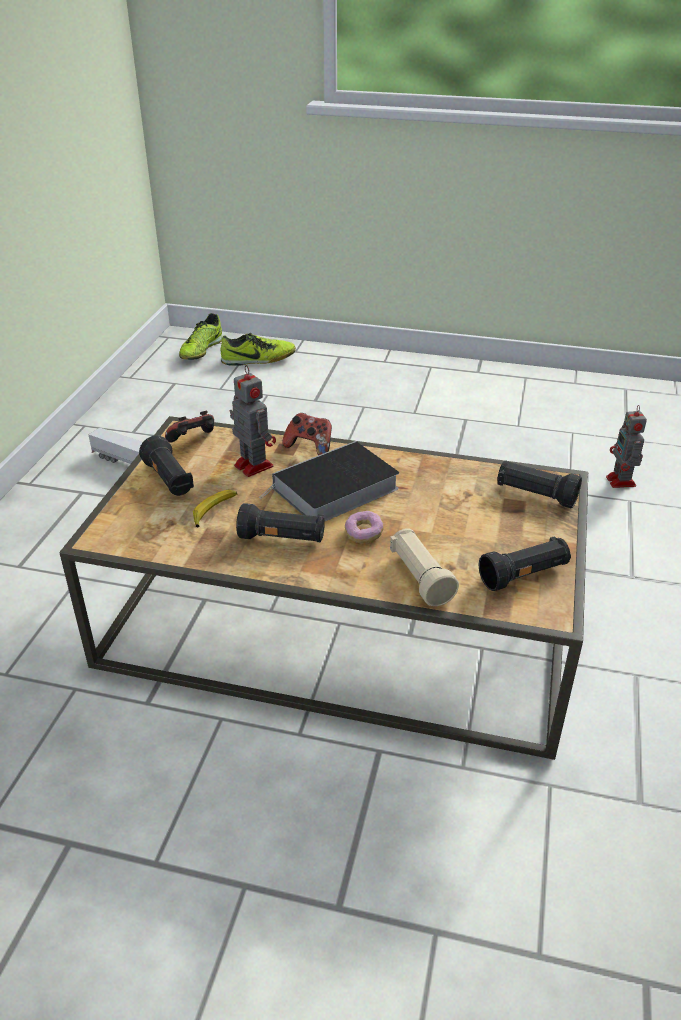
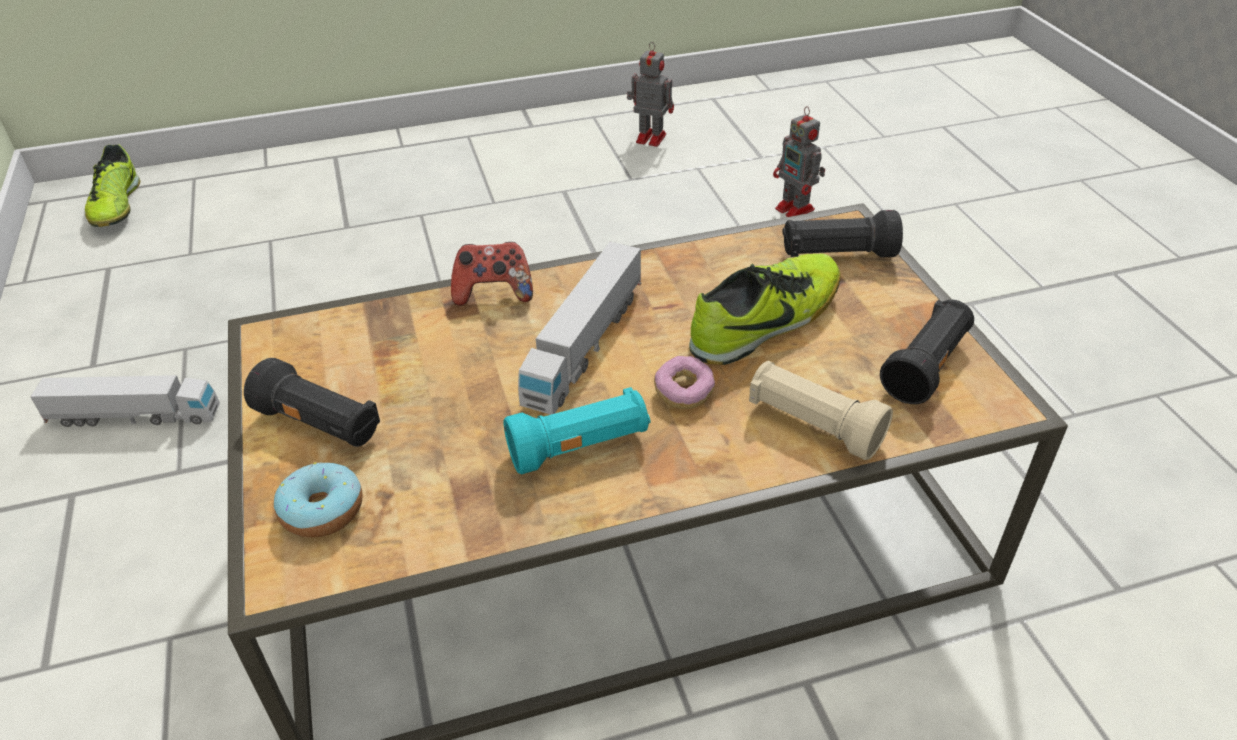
camera: 30 degrees left, 5 degrees up
(138, 518) = (322, 510): none -> donut
(193, 441) = (306, 346): game controller -> none
(214, 511) = (438, 447): banana -> none
(252, 465) = (433, 350): toy robot -> toy robot (649, 138)
(258, 360) = (219, 194): shoe -> shoe (767, 322)
(282, 539) = (580, 448): black flashlight -> turquoise flashlight
(333, 490) = (585, 345): book -> toy truck

